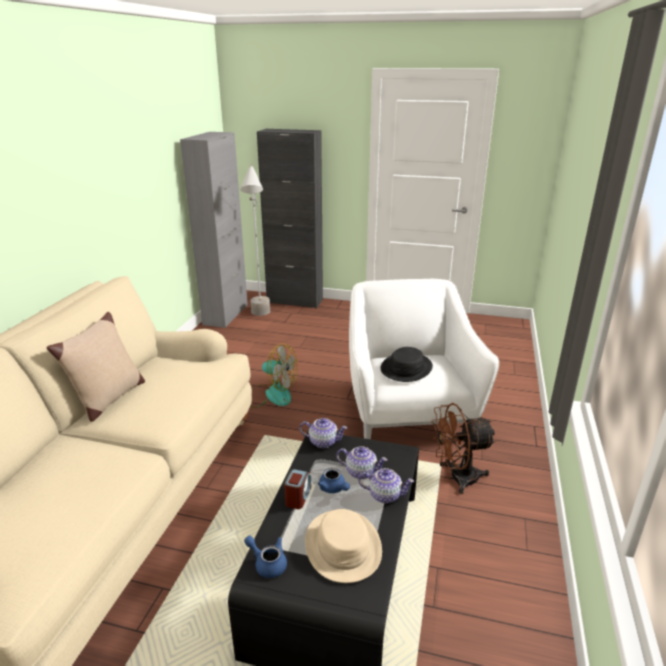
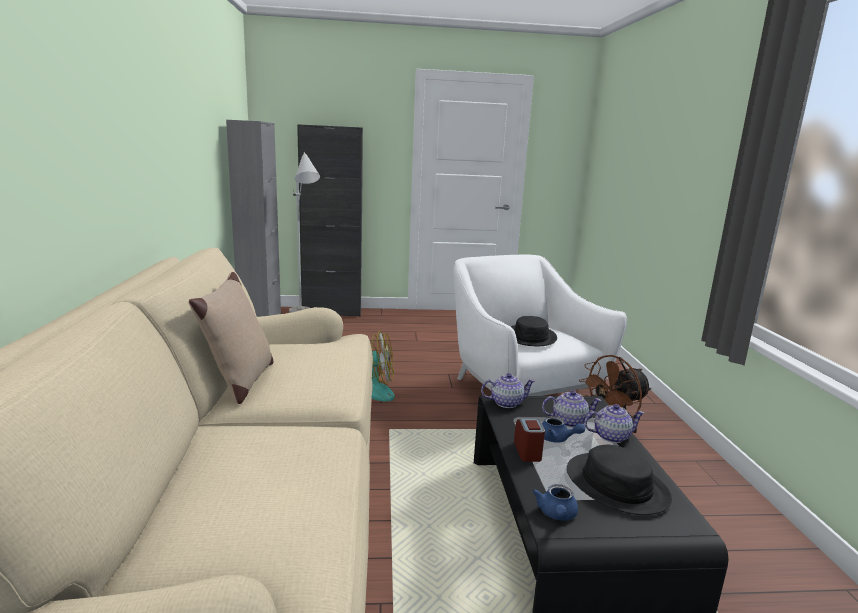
camera: 20 degrees left, 10 degrees down
(267, 563) = (556, 515): blue teapot -> blue teapot turned 90 degrees counterclockwise
(343, 546) = (616, 484): beige hat -> black hat

